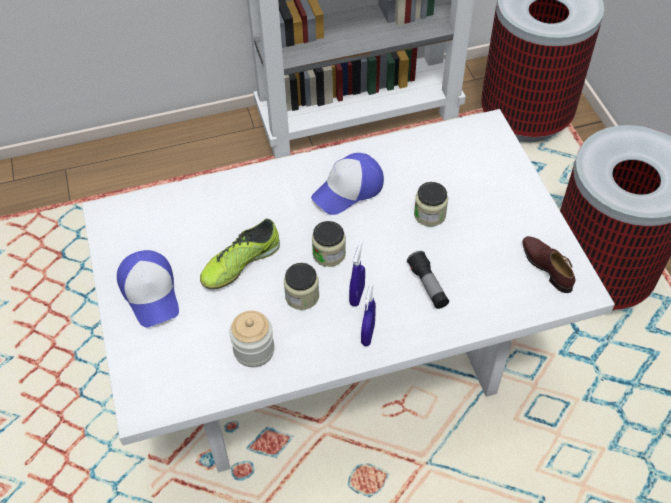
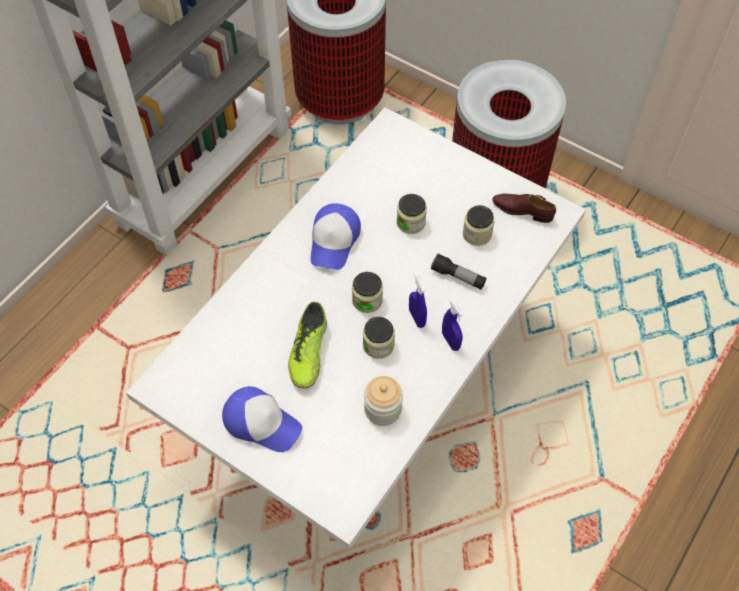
camera: 40 degrees left, 5 degrees up
(481, 260) = (477, 234): none -> jar

